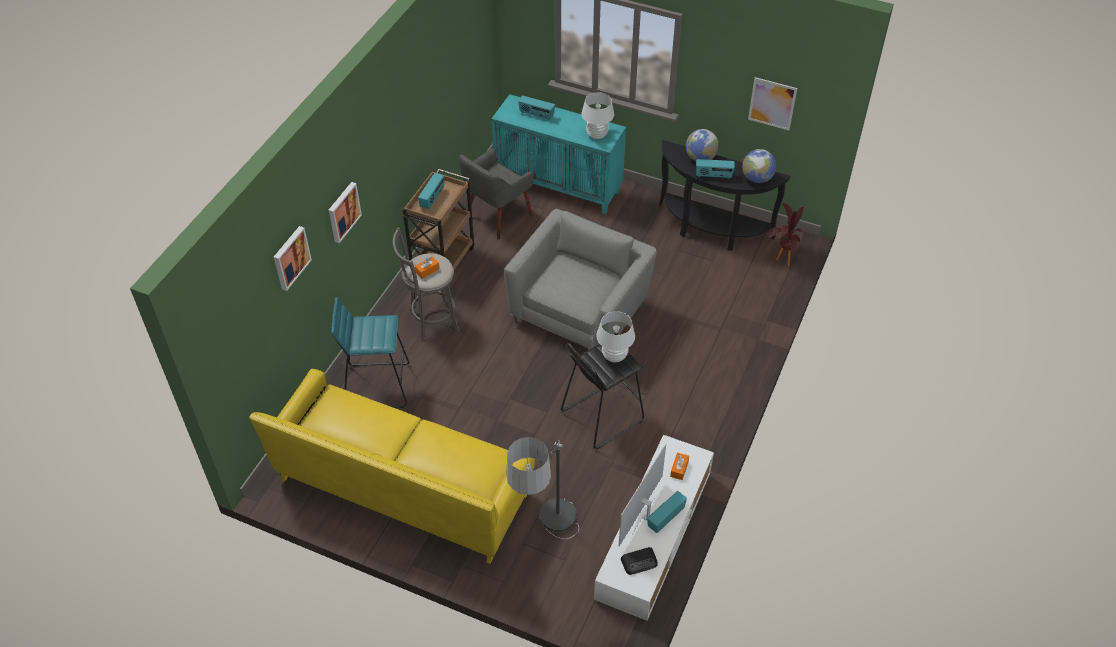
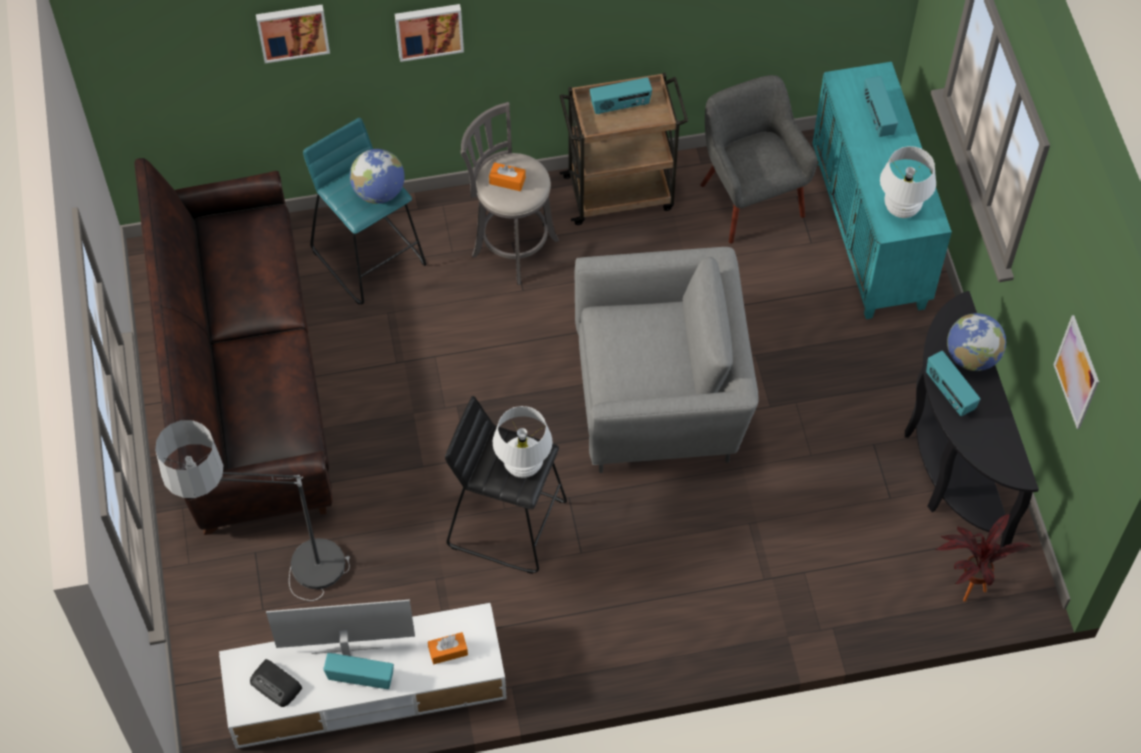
camera: 55 degrees right, 10 degrees up
(403, 487) = (245, 380): yellow sofa -> brown sofa
(497, 216) = (750, 199): grey armchair -> grey armchair turned 60 degrees clockwise
(757, 178) = (992, 450): globe -> globe (379, 192)

